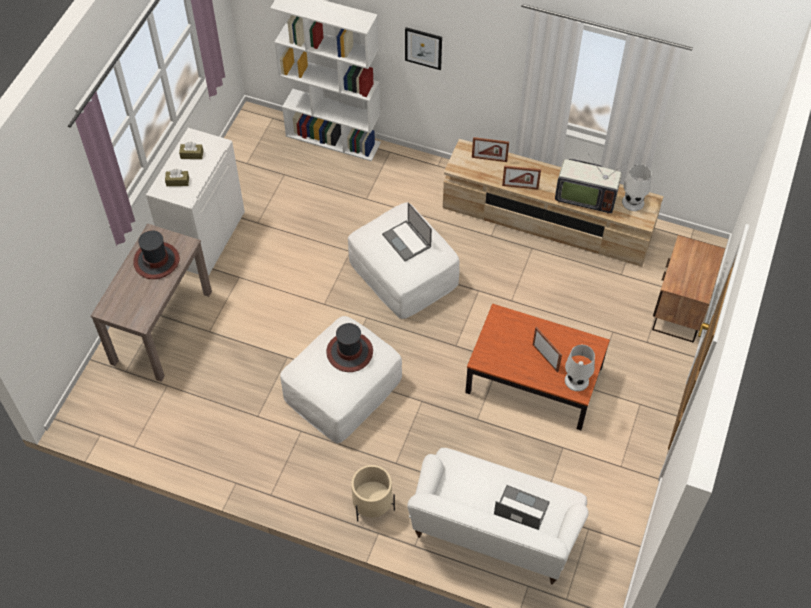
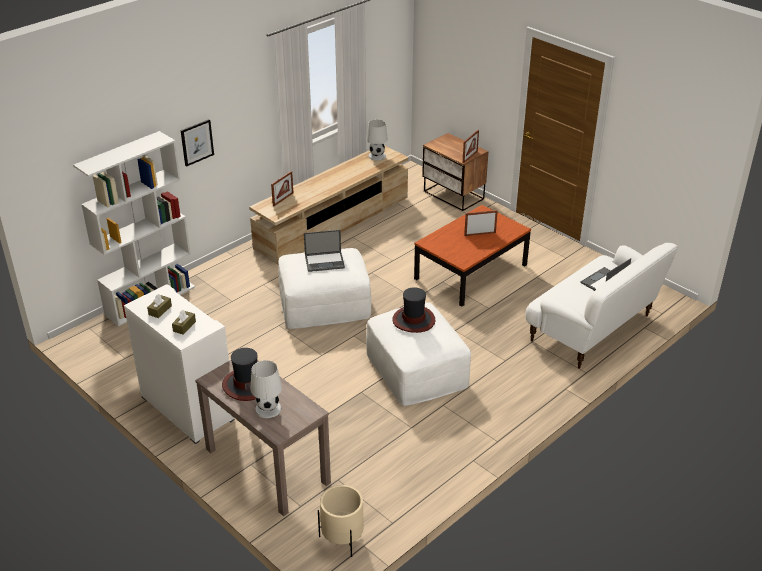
camera: 65 degrees left, 20 degrees down
(372, 506) = (538, 384): beige planter -> beige planter (342, 539)
(520, 187) = (322, 194): picture frame -> picture frame (470, 157)
(576, 380) = (508, 227): white table lamp -> white table lamp (268, 409)
(585, 197) = (356, 172): television -> none

